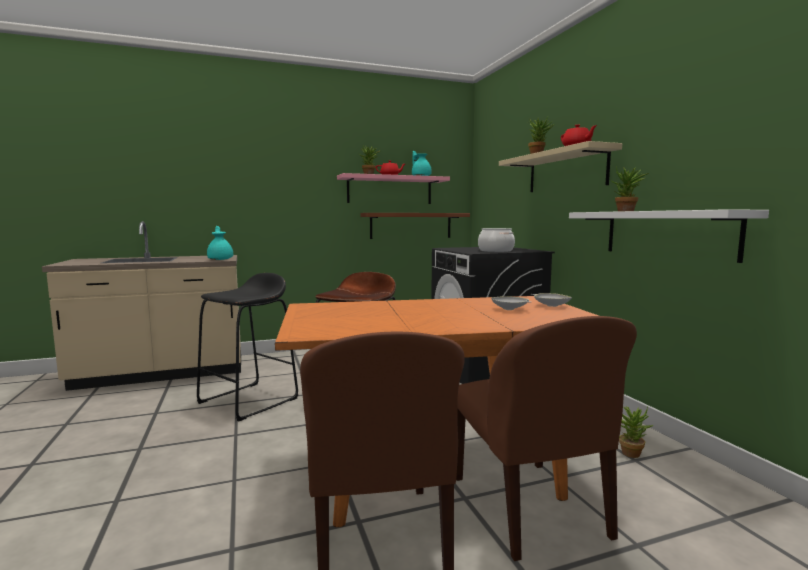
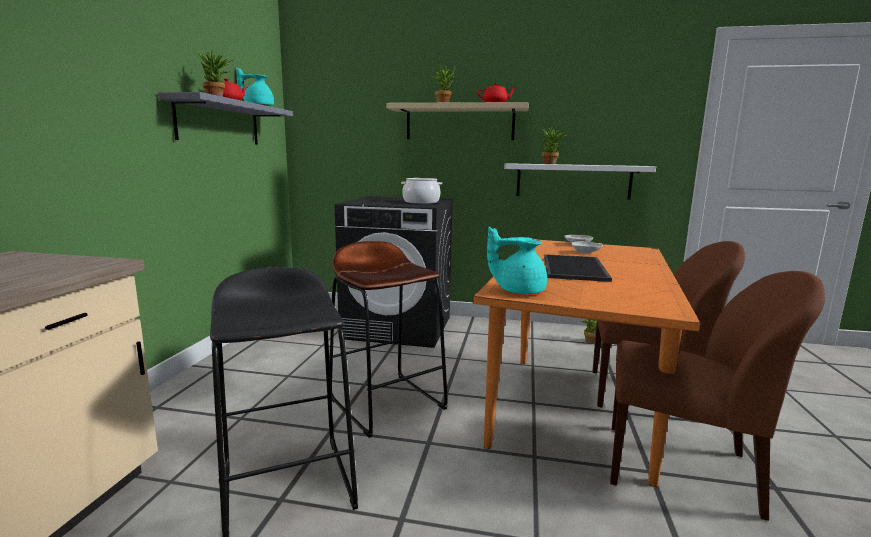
camera: 60 degrees left, 5 degrees up
(220, 259) = (85, 263): turquoise teapot -> turquoise teapot (518, 291)
(390, 190) = (219, 123): pink shelf -> grey shelf
(411, 225) = (243, 174): brown shelf -> none
(421, 311) = (575, 268): none -> tray

